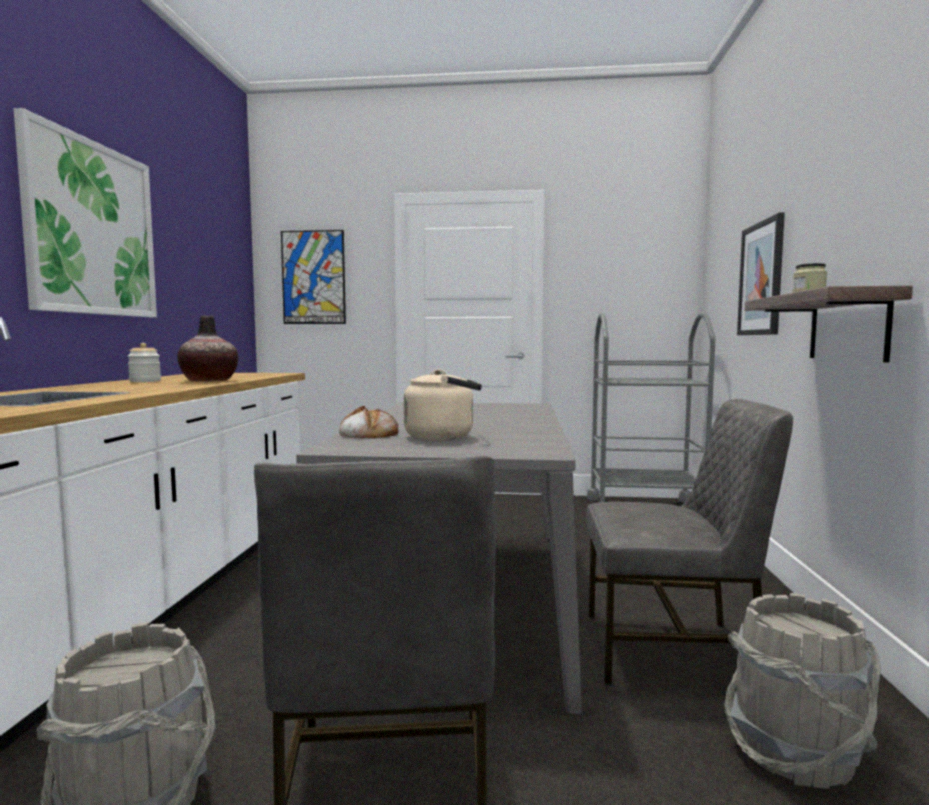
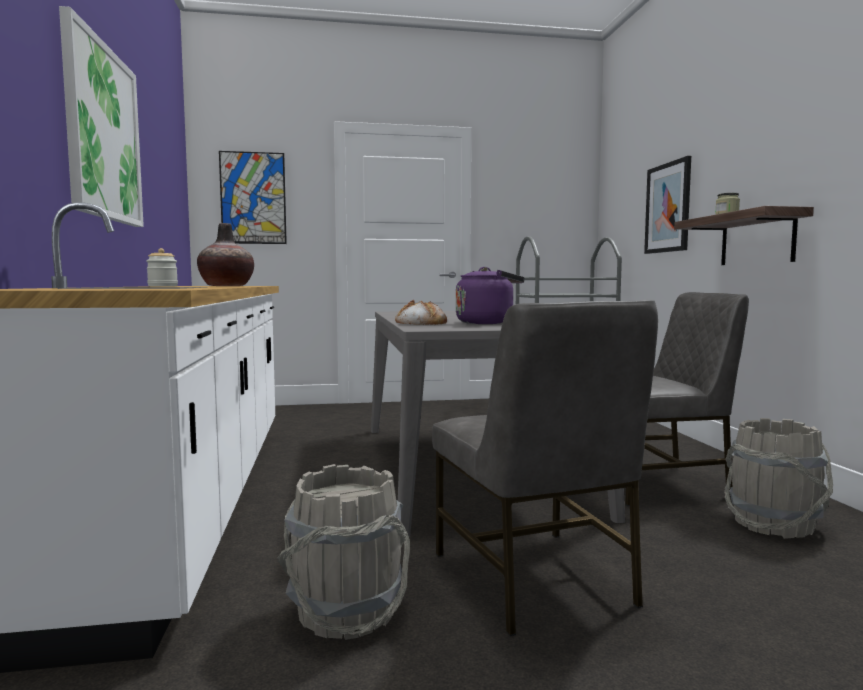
camera: 15 degrees left, 0 degrees up
(443, 436) = (487, 323): beige kettle -> purple kettle

